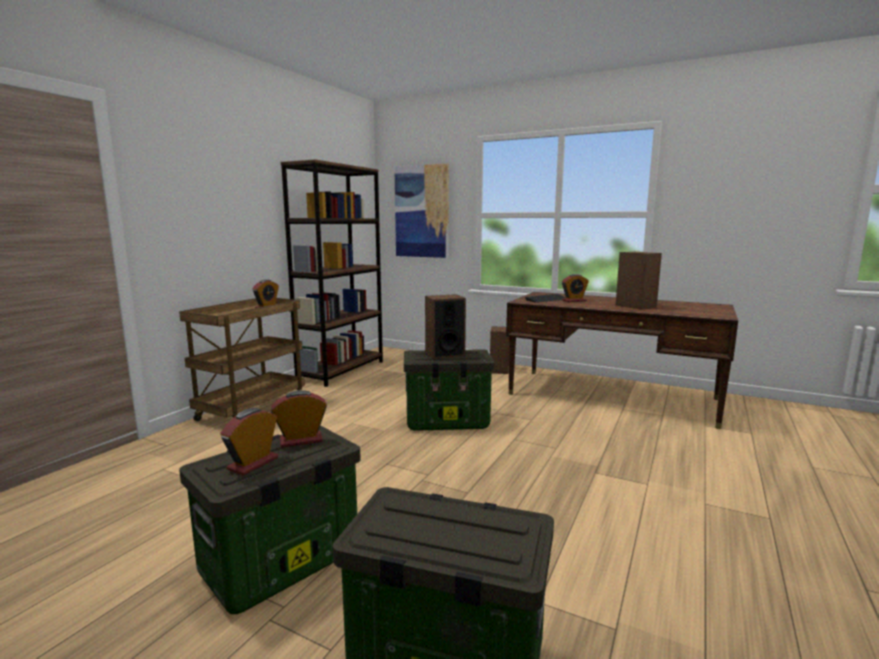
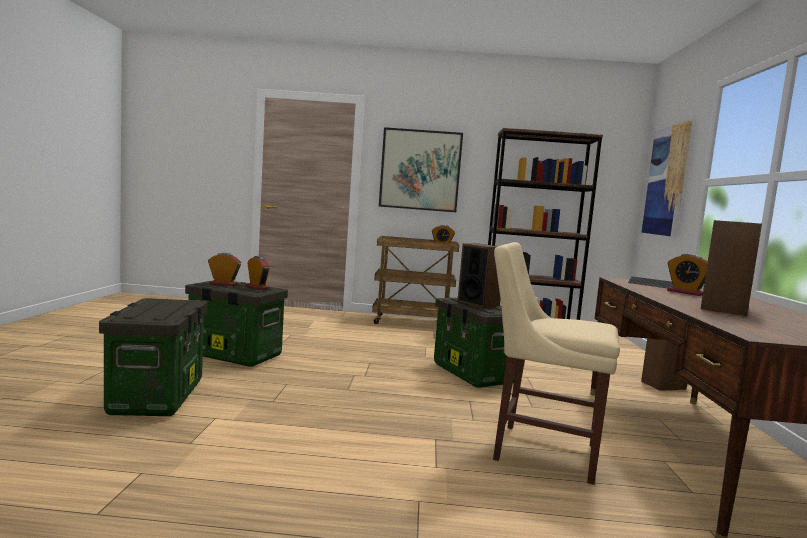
camera: 65 degrees right, 5 degrees down
(206, 210) = (420, 170): none -> picture
(612, 439) = (539, 450): none -> beige chair

